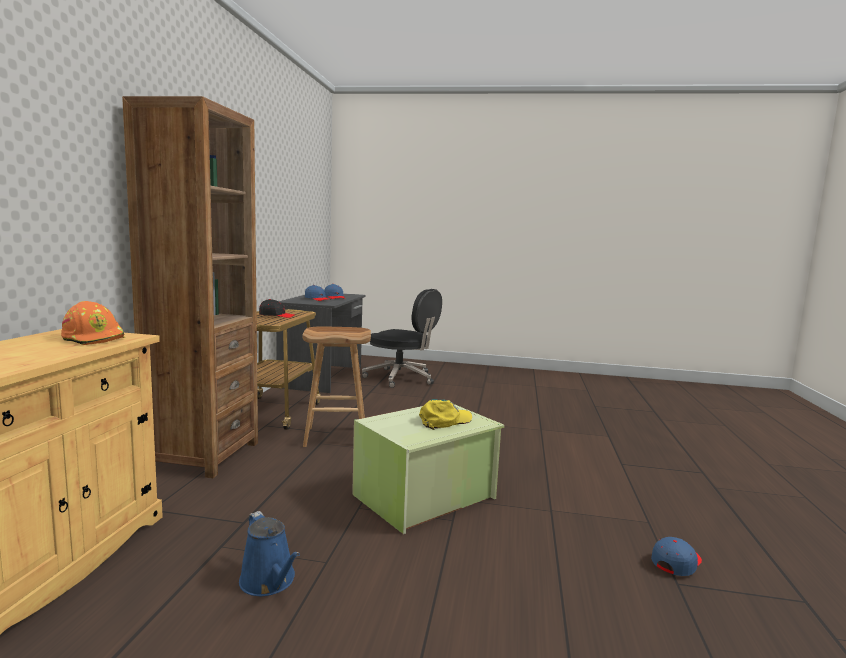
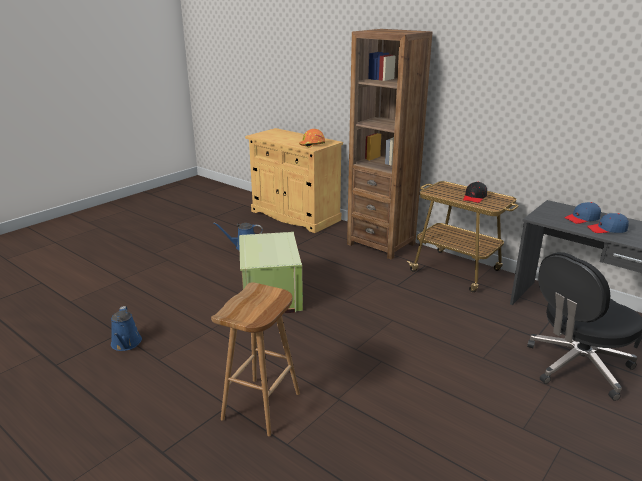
camera: 120 degrees right, 15 degrees up
(337, 437) = (386, 286): brown stool -> brown stool (261, 407)
(445, 420) = (265, 253): yellow cap -> none
(676, 562) = (126, 344): blue cap -> blue watering can

